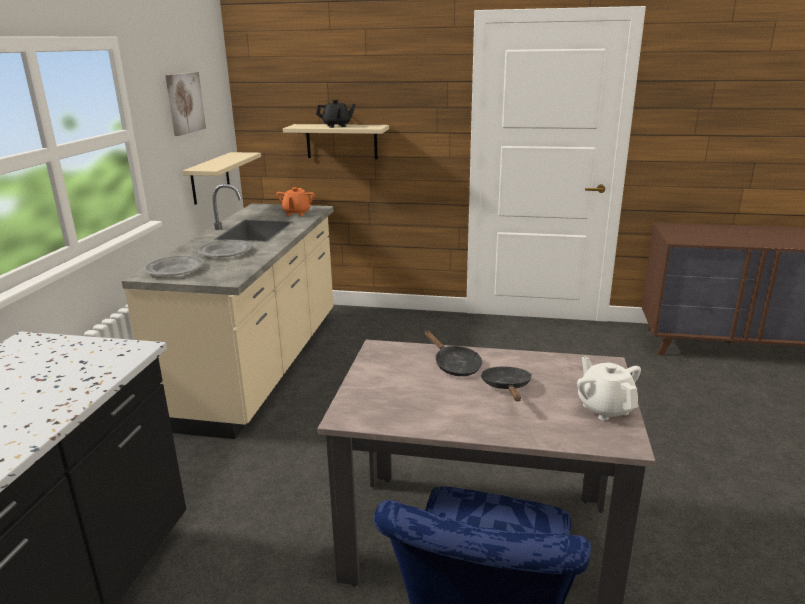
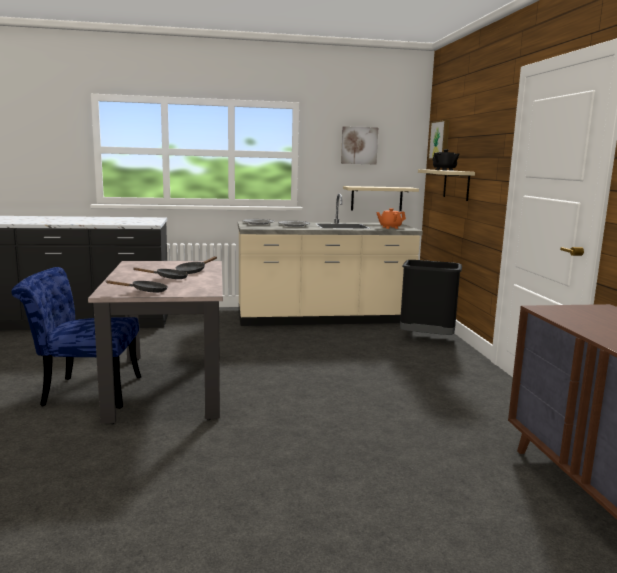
camera: 70 degrees right, 10 degrees down
(278, 85) = (440, 140): none -> picture
(385, 324) = (427, 338): none -> black trash can
(605, 408) = (145, 291): white teapot -> black frying pan

